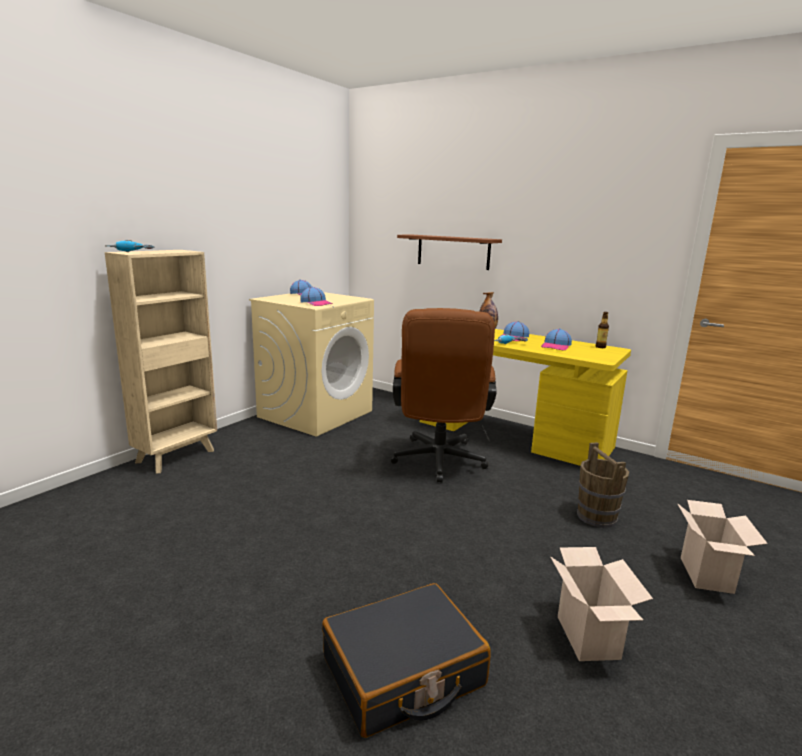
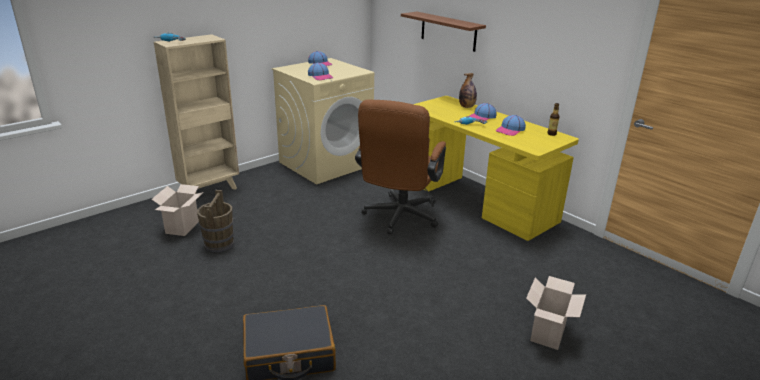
camera: 15 degrees right, 10 degrees up
(590, 639) = (422, 358): cardboard box -> cardboard box (182, 228)
(596, 516) = (496, 278): brown bucket -> brown bucket (219, 244)

